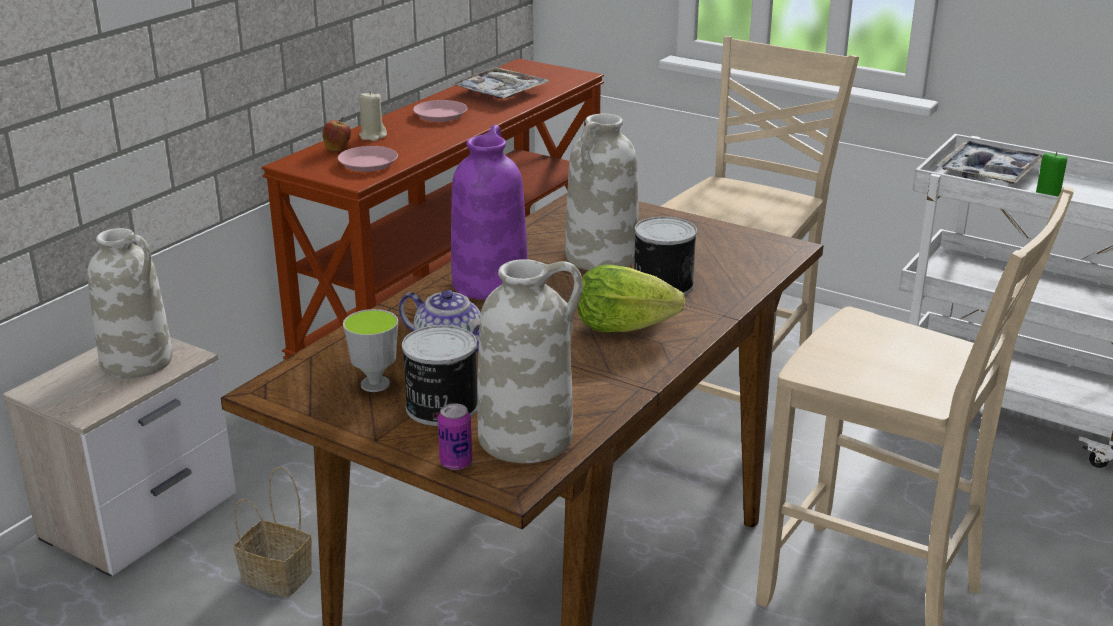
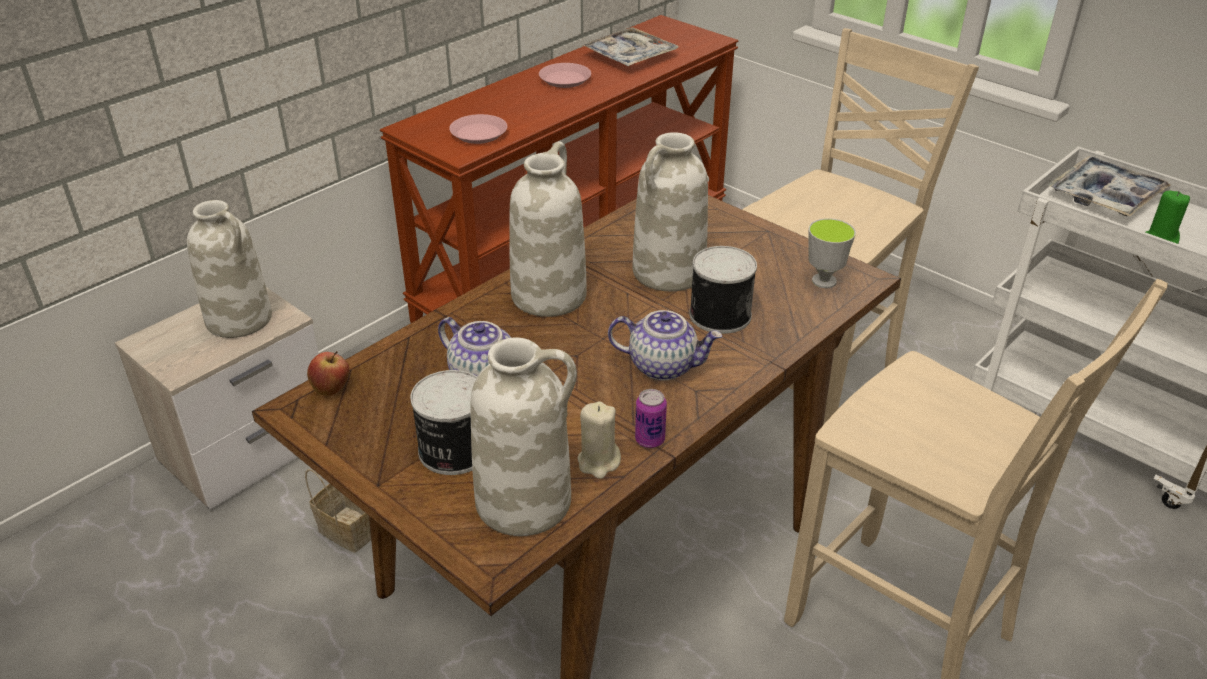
camera: 10 degrees right, 10 degrees up
(338, 148) = (456, 113): apple -> apple (332, 389)
(373, 136) = (493, 100): beige candle -> beige candle (598, 462)
(375, 384) = (399, 412): cup -> cup (824, 281)
(456, 463) = (445, 525): can -> can (649, 440)
(489, 283) = (548, 294): purple vase -> white vase
(622, 327) = (663, 366): lettuce -> teapot

